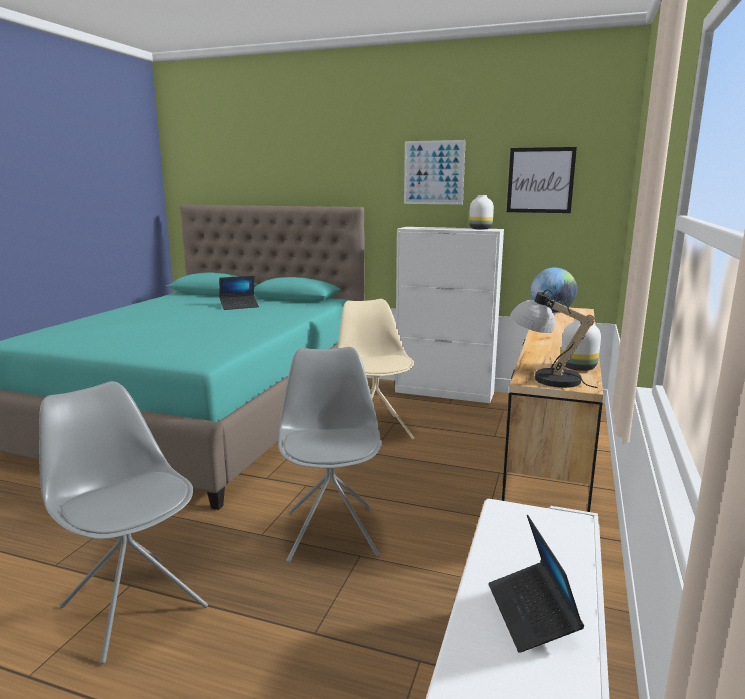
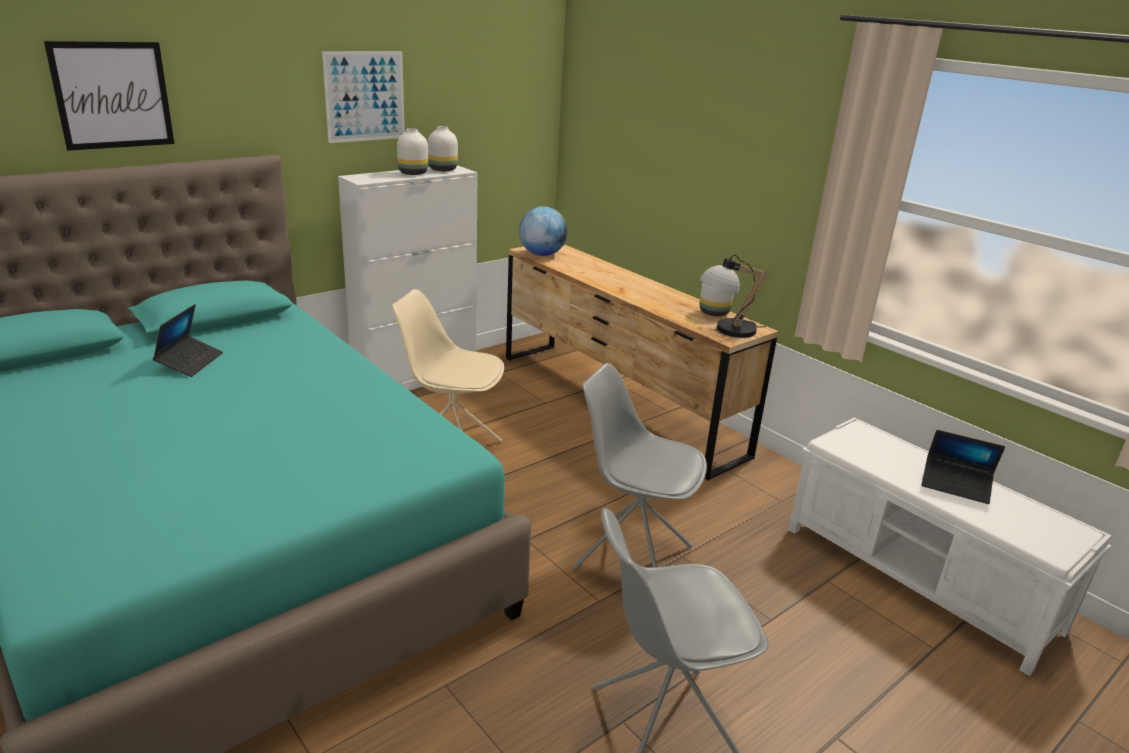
camera: 60 degrees left, 10 degrees up
(452, 228) = (412, 173): none -> white vase
(540, 180) = (484, 102): picture -> picture (112, 95)

